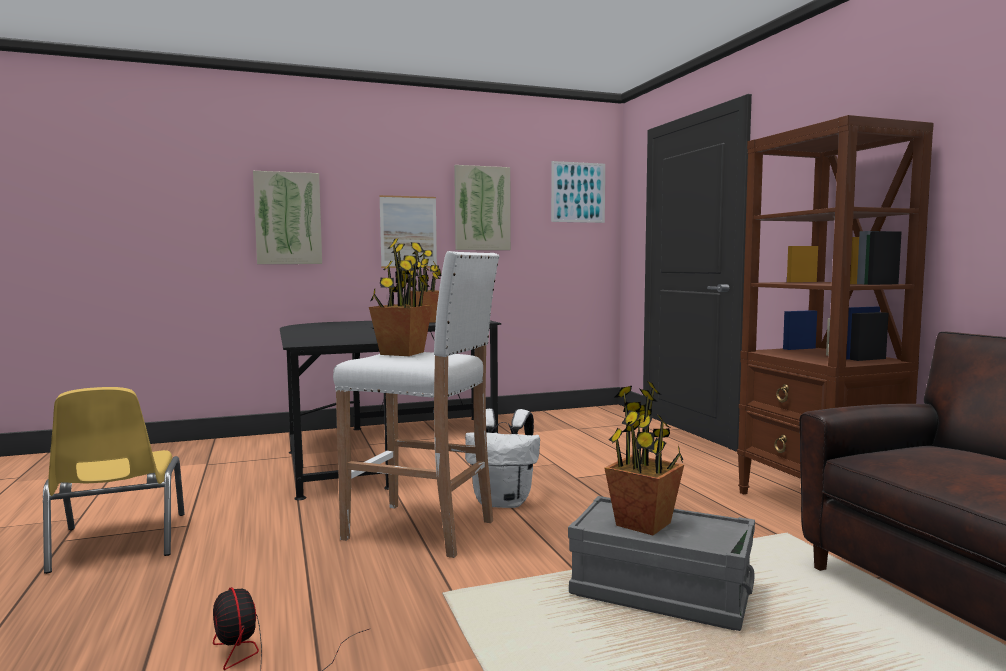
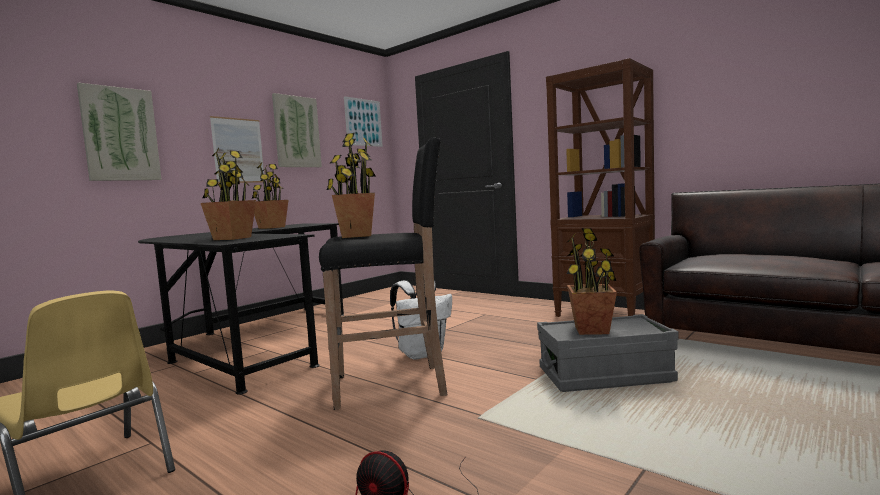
camera: 30 degrees left, 0 degrees up
(328, 337) = (232, 238): none -> potted plant
(422, 530) = (392, 385): white stool -> black stool

